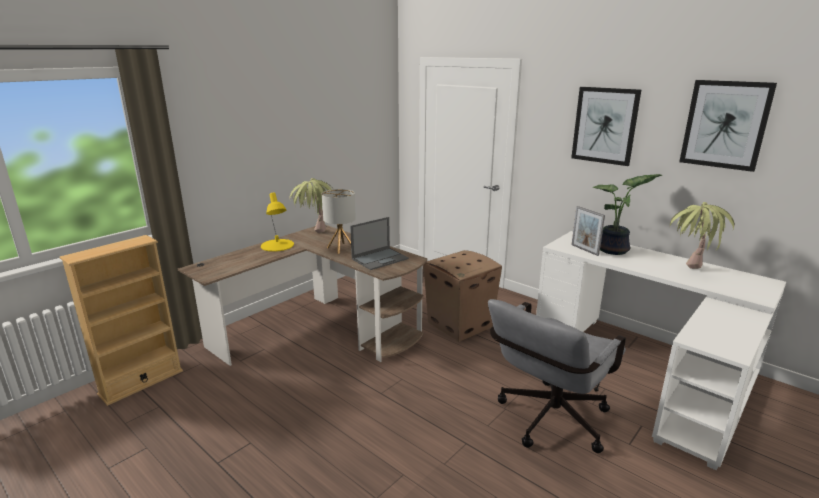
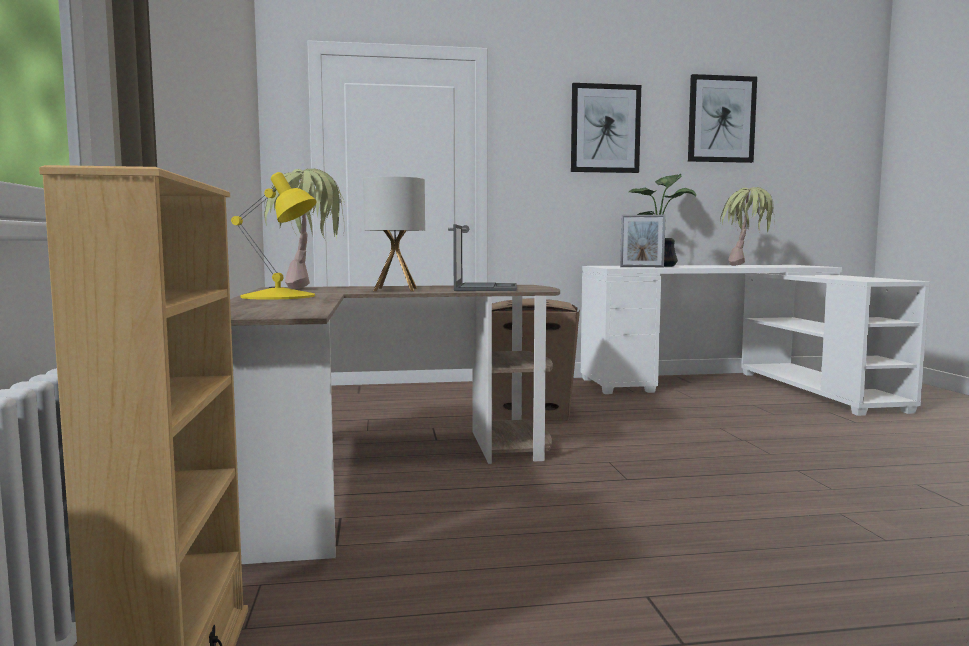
camera: 50 degrees left, 15 degrees down
(547, 422) = (790, 433): grey office chair -> none

